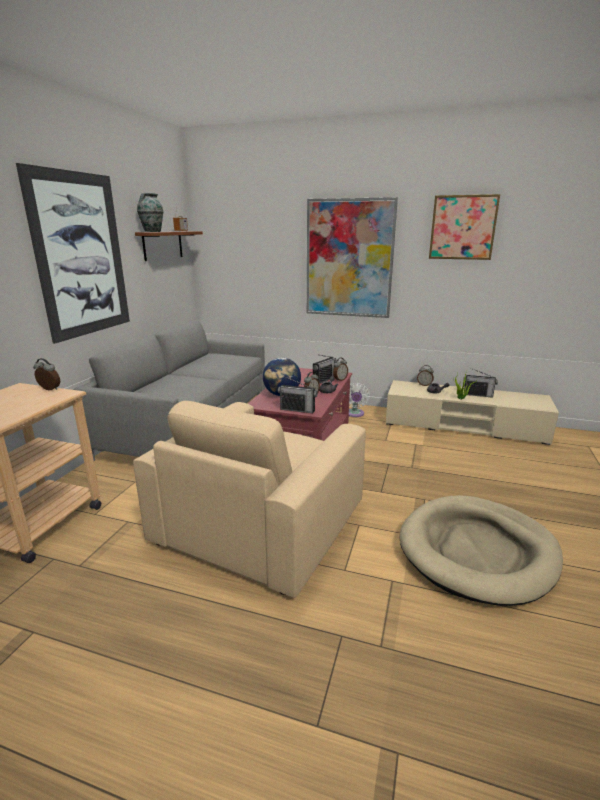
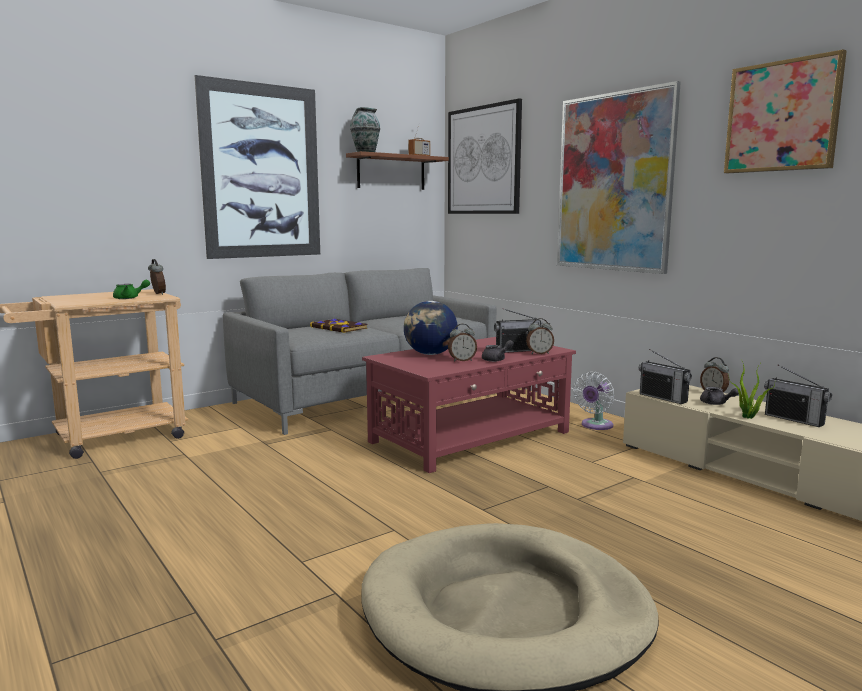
camera: 35 degrees right, 10 degrees down
(40, 402) = (130, 298): none -> green teapot
(181, 382) = (339, 327): none -> book
(232, 235) = (483, 160): none -> picture
(261, 521) = (295, 491): beige armchair -> none
(297, 410) = (415, 367): radio -> radio (663, 398)

